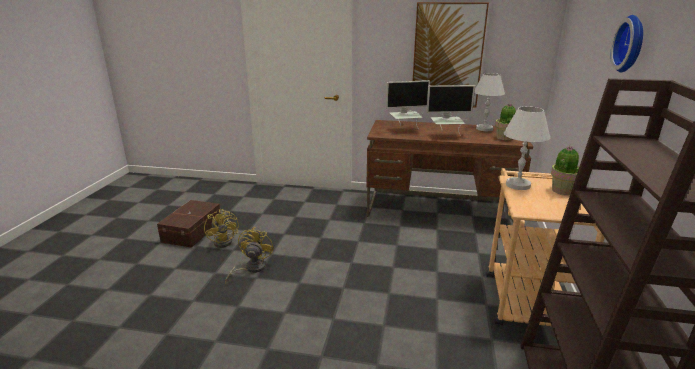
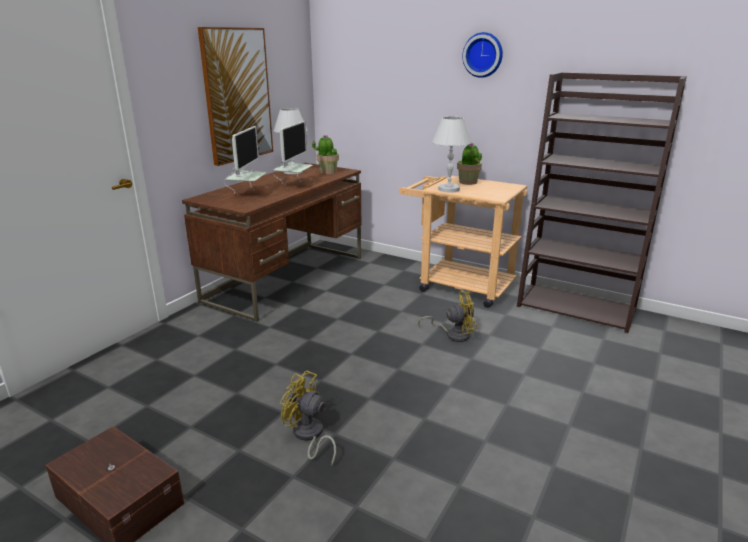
camera: 70 degrees left, 0 degrees up
(225, 241) = (202, 456): yellow fan -> yellow fan (453, 334)

